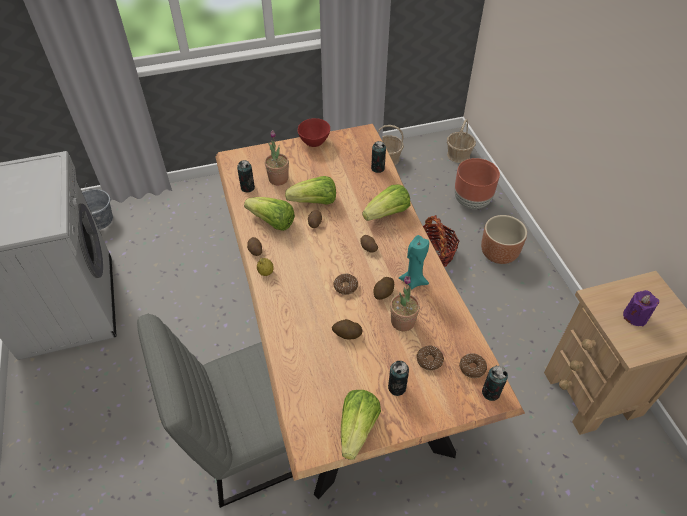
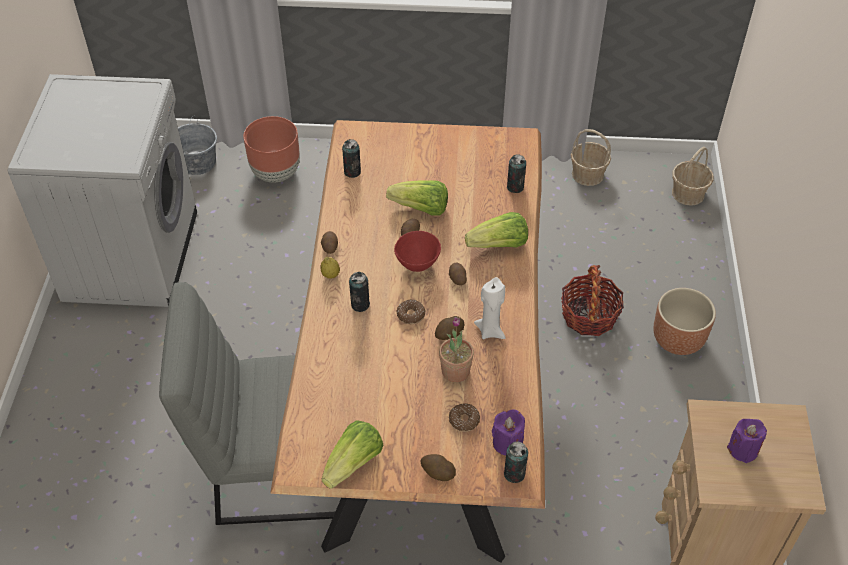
camera: 20 degrees right, 0 degrees up
(272, 222) = (362, 220): lettuce -> none
(278, 179) = (392, 170): potted plant -> none
(314, 143) = (454, 137): red bowl -> red bowl (417, 265)
(347, 334) = (388, 366): potato -> potato (437, 473)
(397, 387) = (414, 437): can -> can (360, 304)
(413, 281) = (490, 330): turquoise candle -> white candle
(472, 202) = (675, 262): brown planter -> brown planter (276, 173)
(472, 368) = (507, 443): donut -> purple candle

